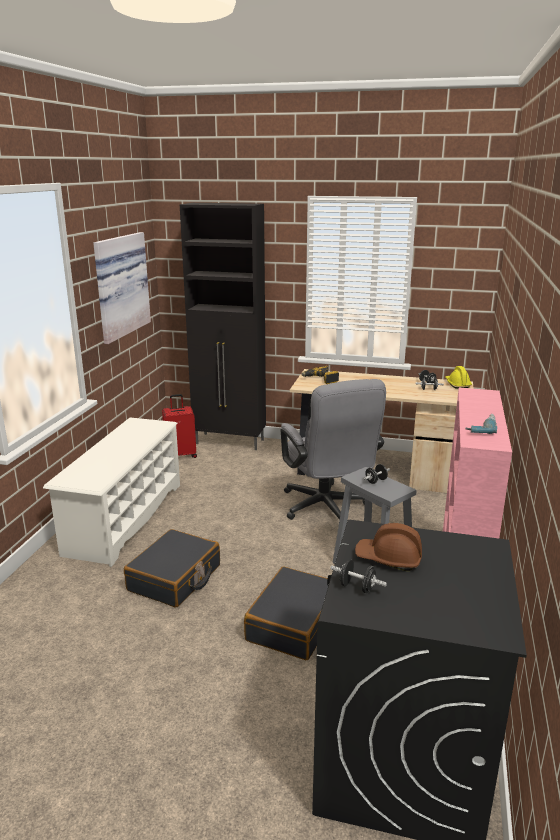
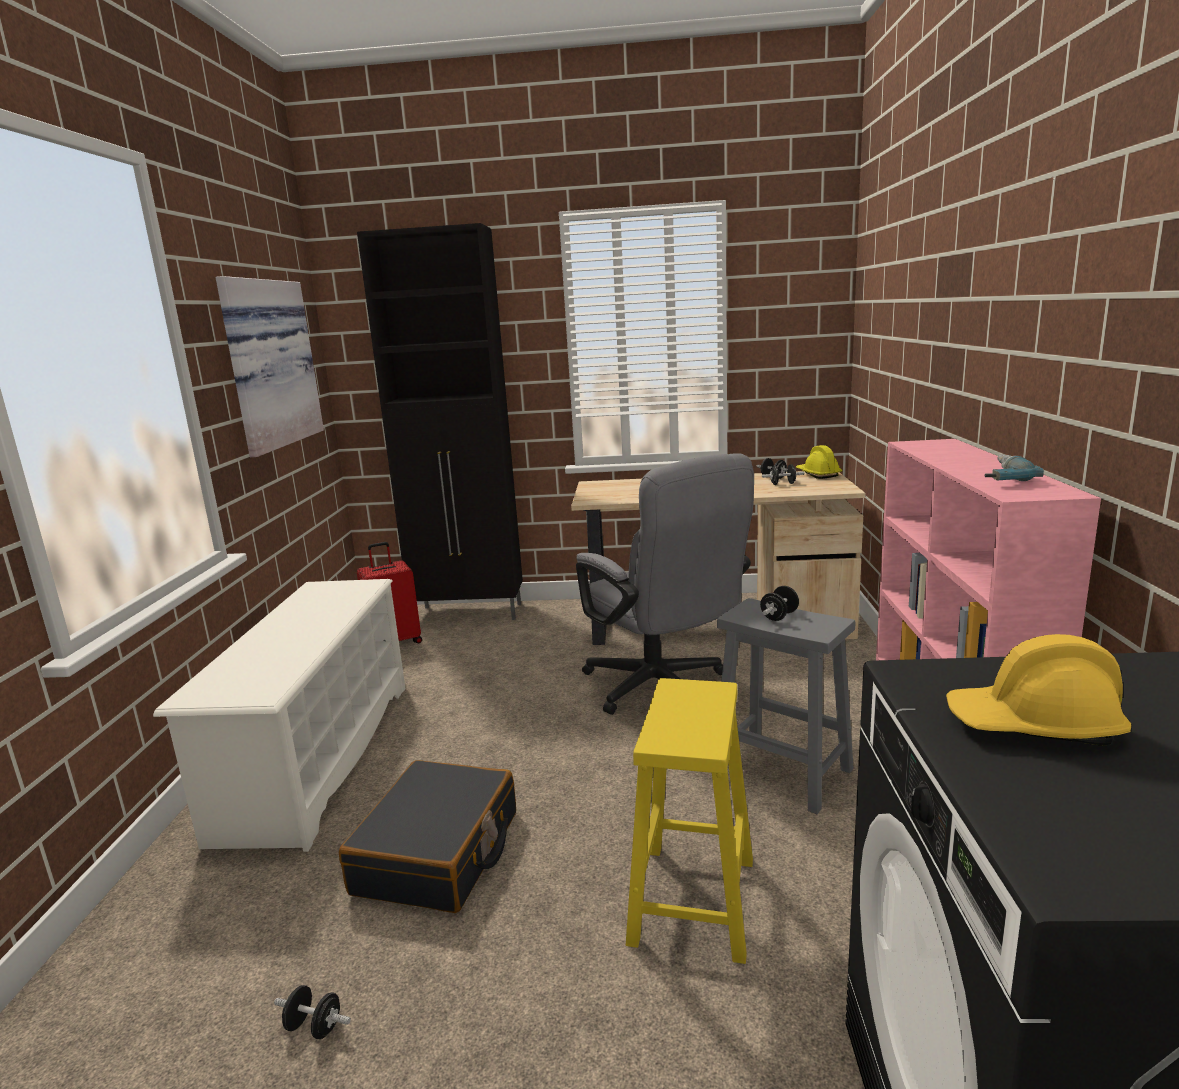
camera: 10 degrees left, 5 degrees down
(293, 623) = (693, 902): black suitcase -> yellow stool
(321, 379) = (612, 490): power drill -> none
(357, 587) = (1037, 805): black dumbbell -> black dumbbell (314, 1027)
(388, 559) = (1033, 725): brown hard hat -> yellow hard hat

